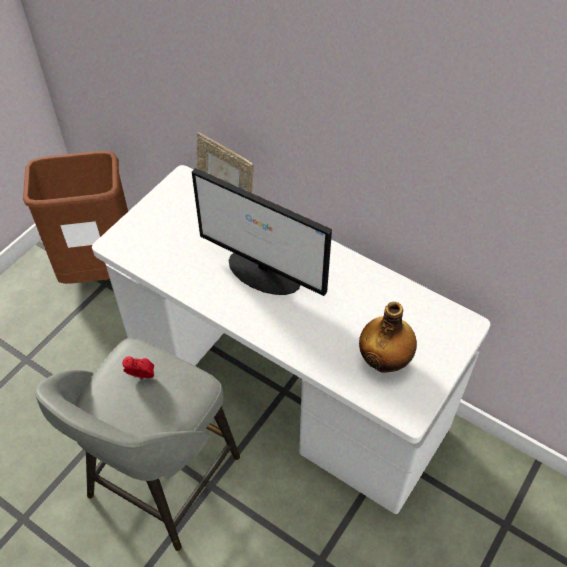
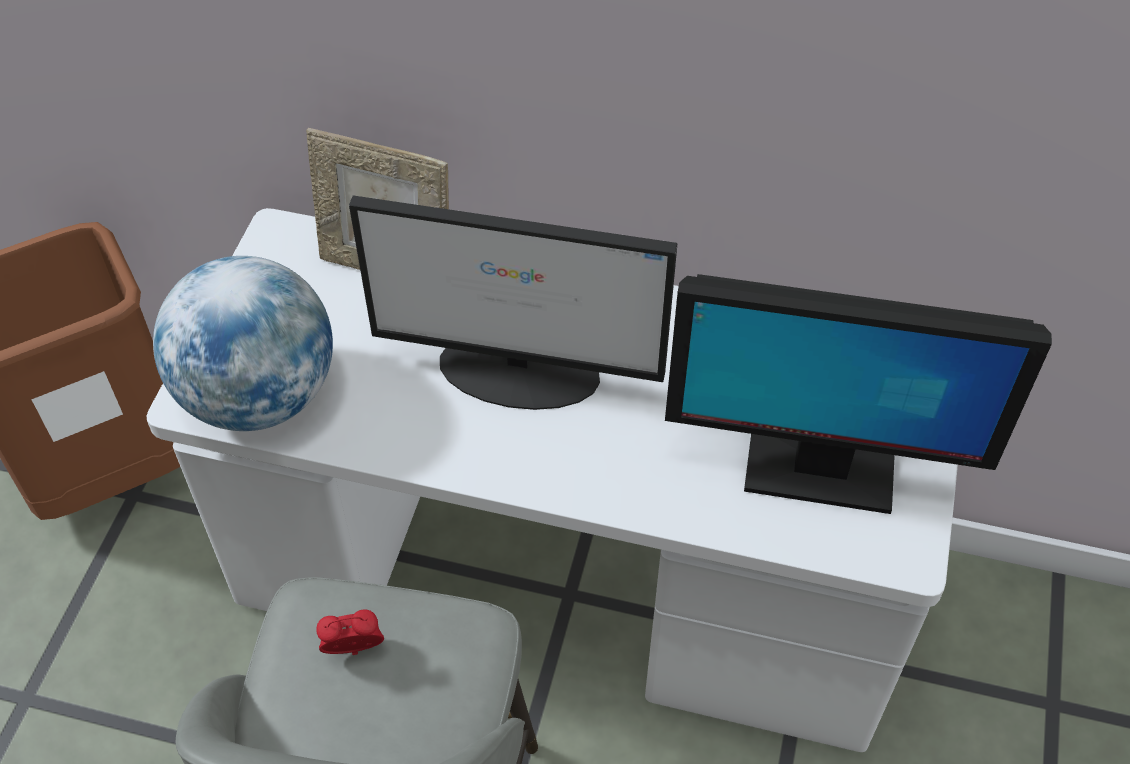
camera: 20 degrees left, 0 degrees up
(143, 250) = (260, 396): none -> globe
(385, 360) = (817, 470): bottle -> monitor

